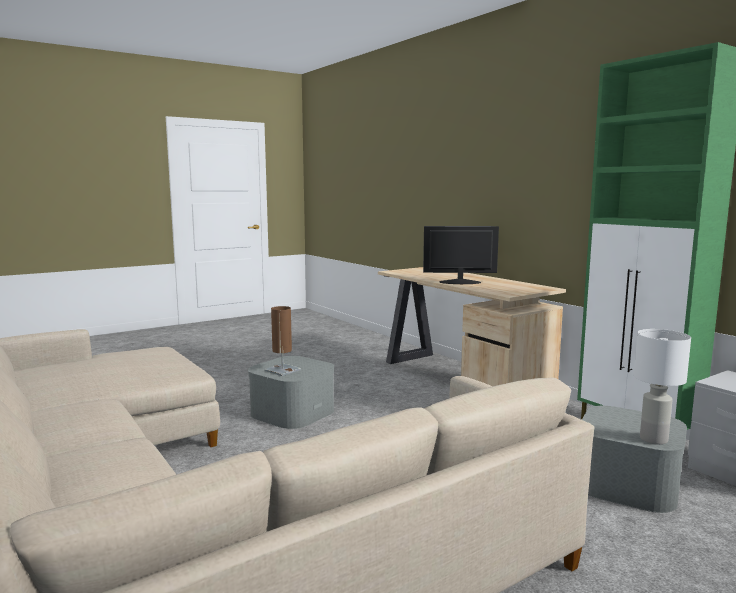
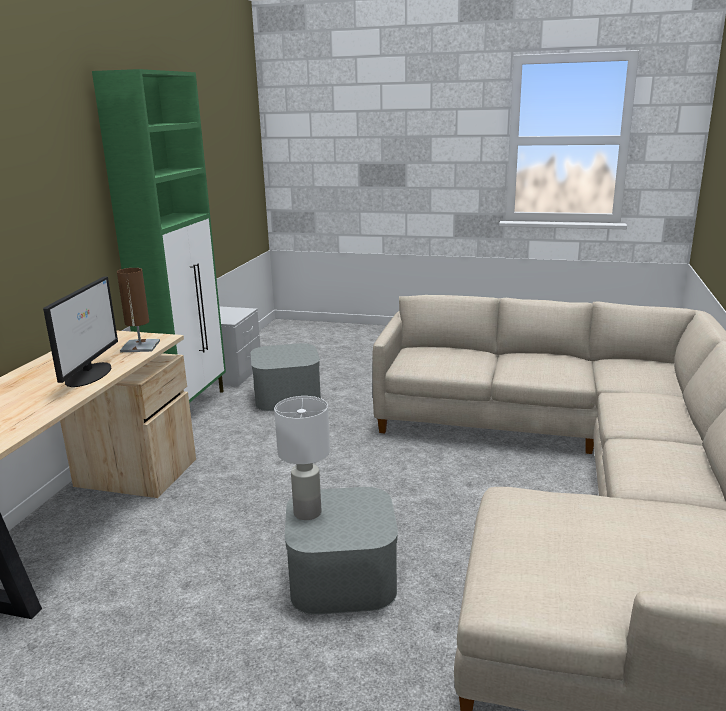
camera: 130 degrees left, 10 degrees up
(282, 370) = (359, 515): brown table lamp -> brown table lamp (140, 346)
(459, 282) = (89, 374): monitor -> monitor turned 135 degrees counterclockwise
(653, 439) = (301, 348): white table lamp -> white table lamp (306, 513)

